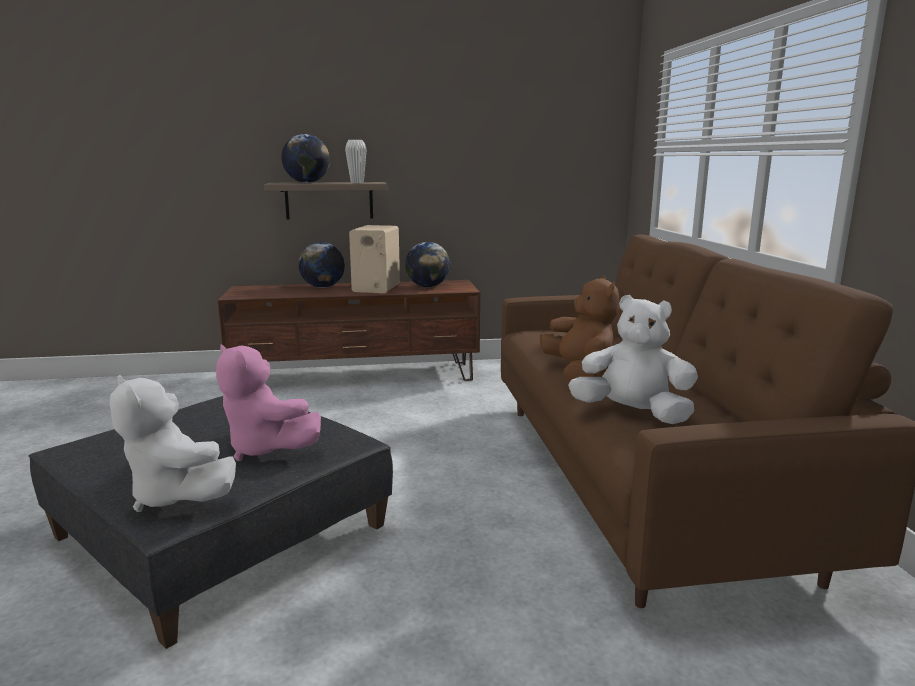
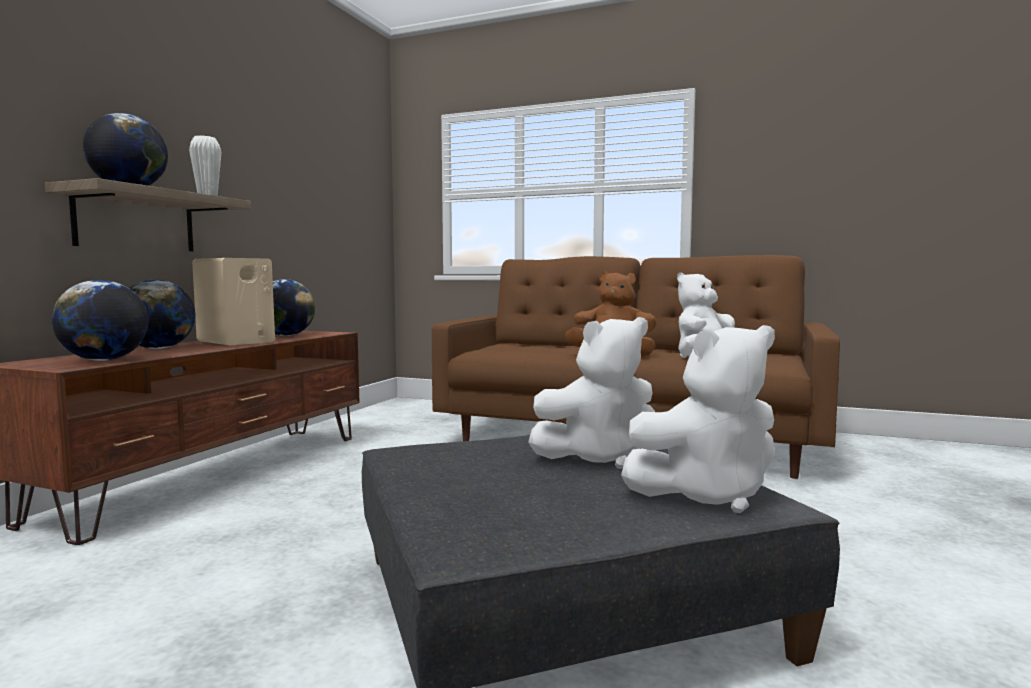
camera: 60 degrees left, 10 degrees down
(264, 293) = (104, 360): none -> globe
(265, 448) = (598, 457): pink plush toy -> white plush toy

